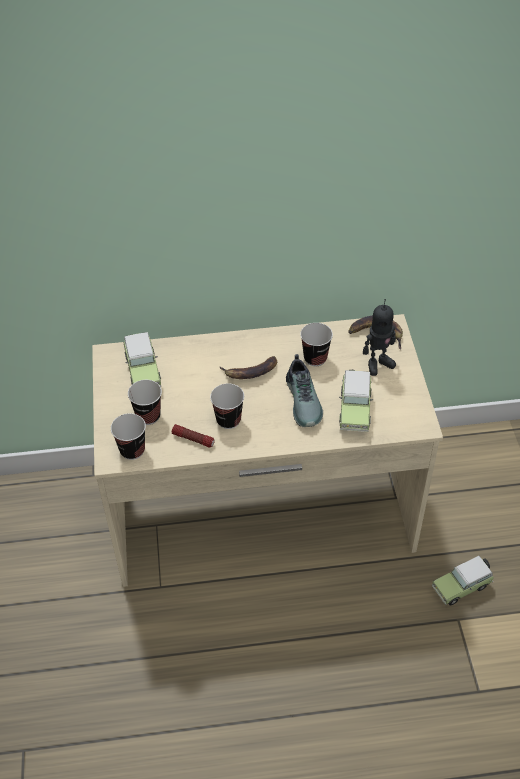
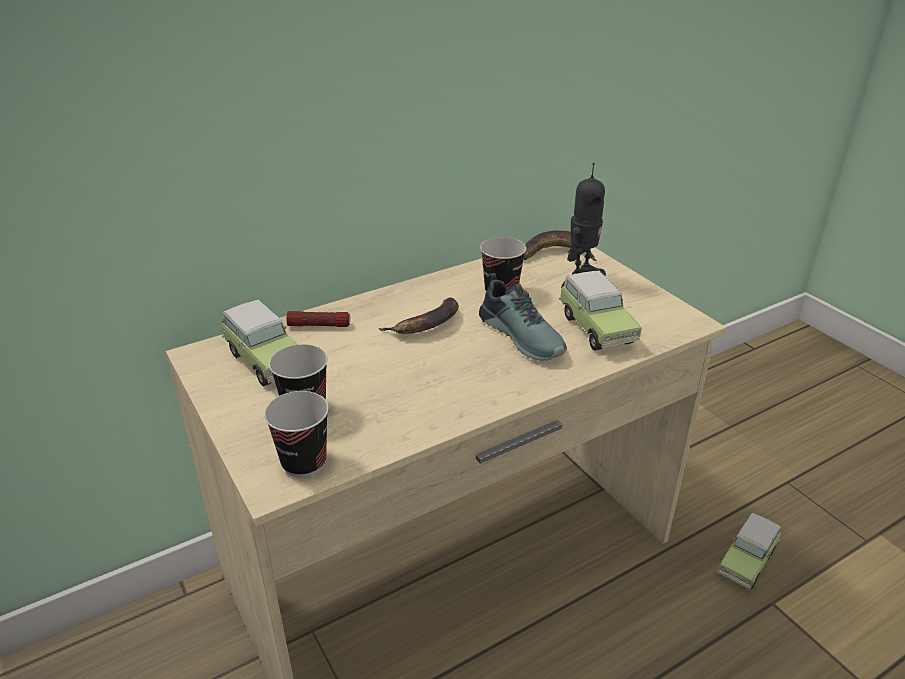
camera: 25 degrees left, 15 degrees down
(193, 439) = (396, 420): flashlight -> flashlight (319, 325)
(228, 420) = (434, 383): cup -> none

